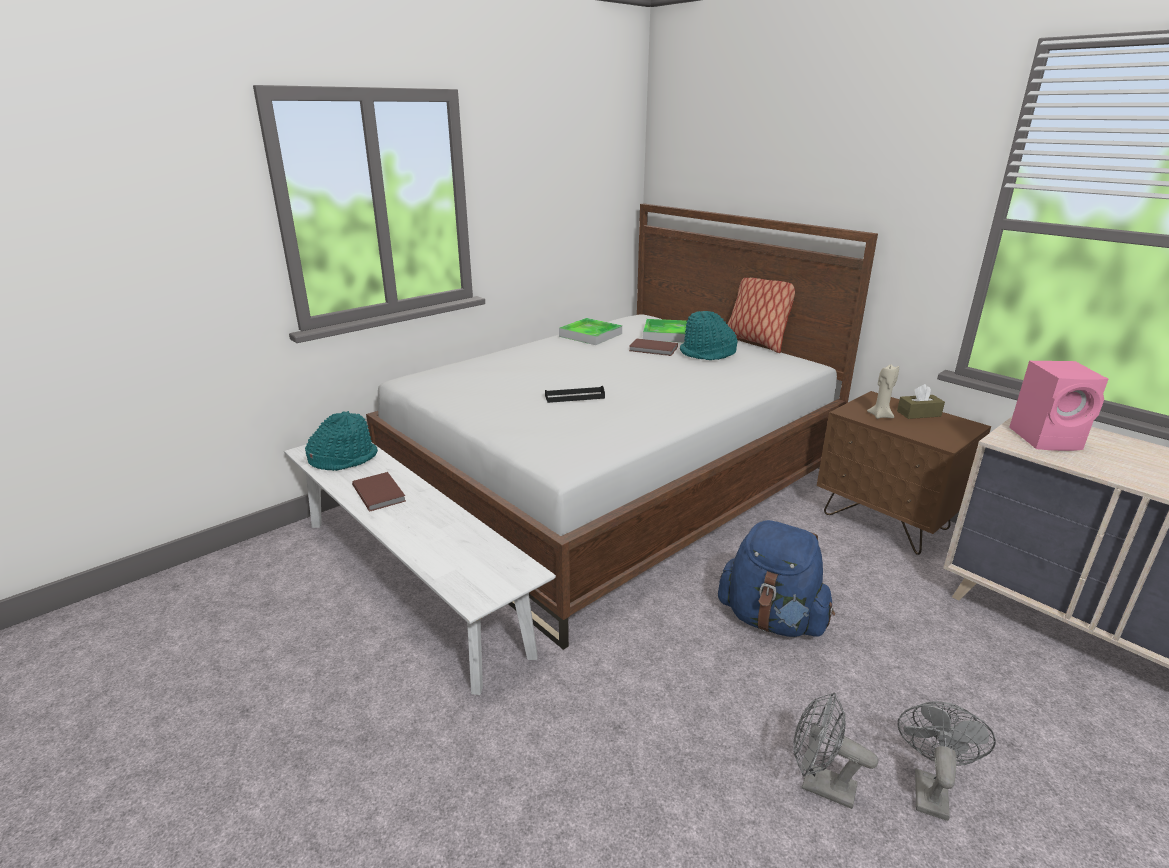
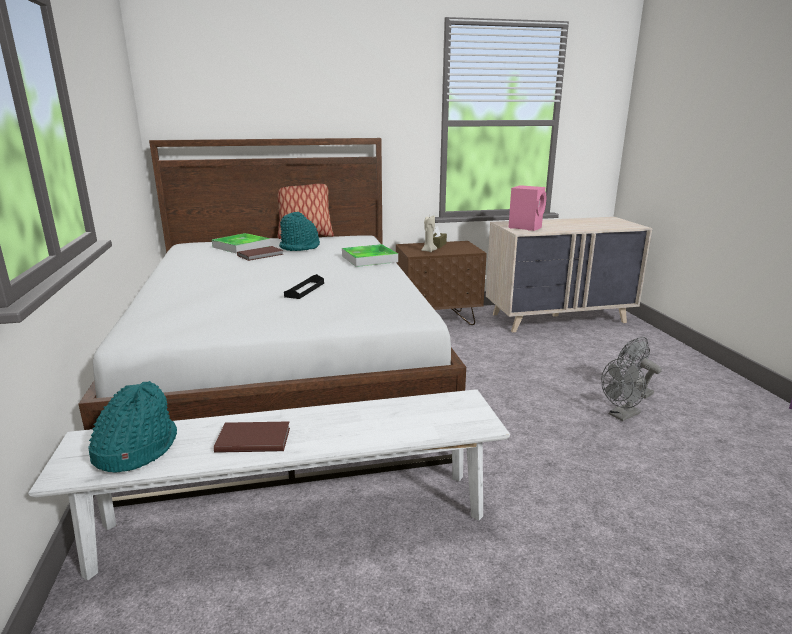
camera: 60 degrees left, 5 degrees down
(590, 335) = (188, 262): tray -> tray (369, 259)
(771, 620) = (491, 380): blue backpack -> none

